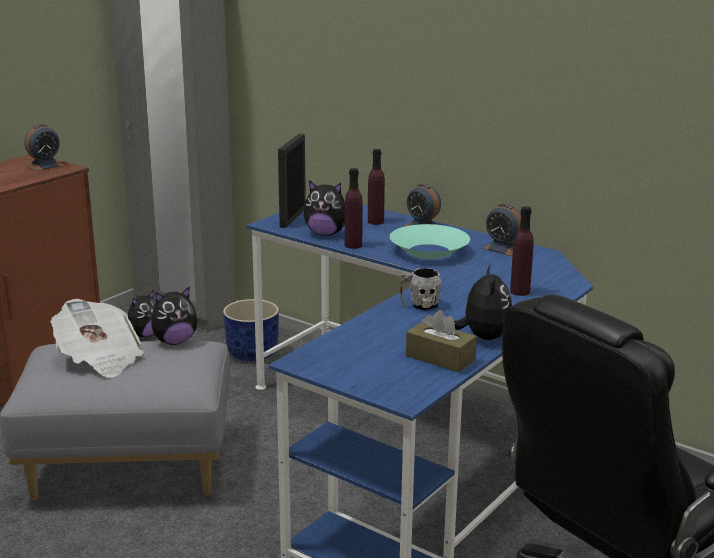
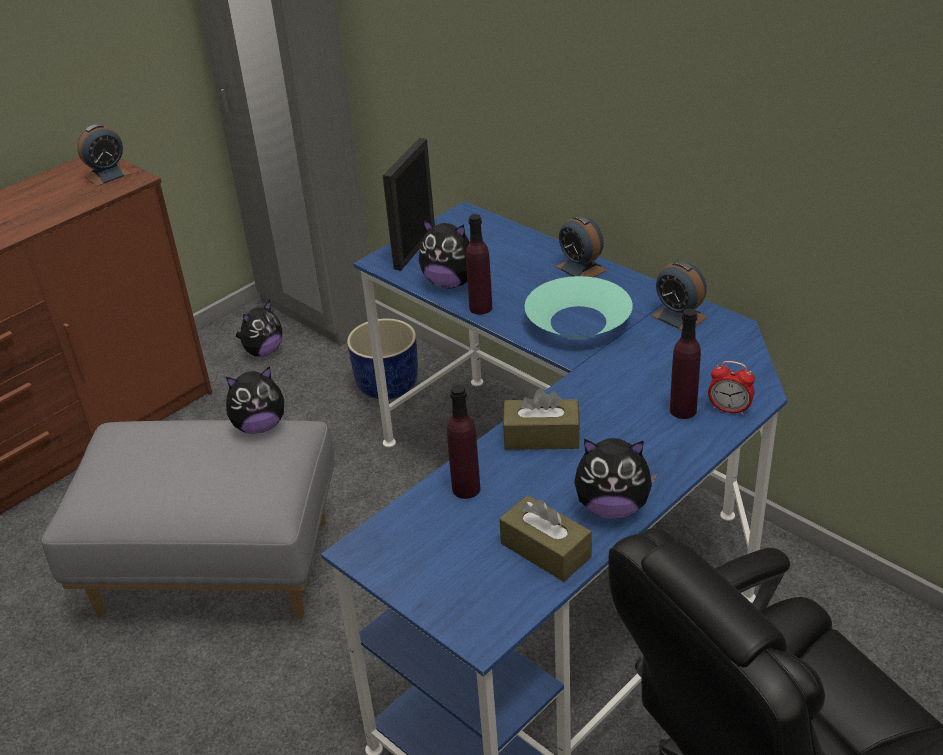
camera: 10 degrees right, 15 degrees up
(99, 359) = (164, 457): newspaper -> none
(375, 222) = (520, 258): purple bottle -> purple bottle (466, 488)
(419, 305) = (541, 437): grey mug -> brown tissue box
(483, 337) = (612, 507): plush toy -> plush toy turned 90 degrees clockwise
(553, 291) = (729, 409): none -> alarm clock

